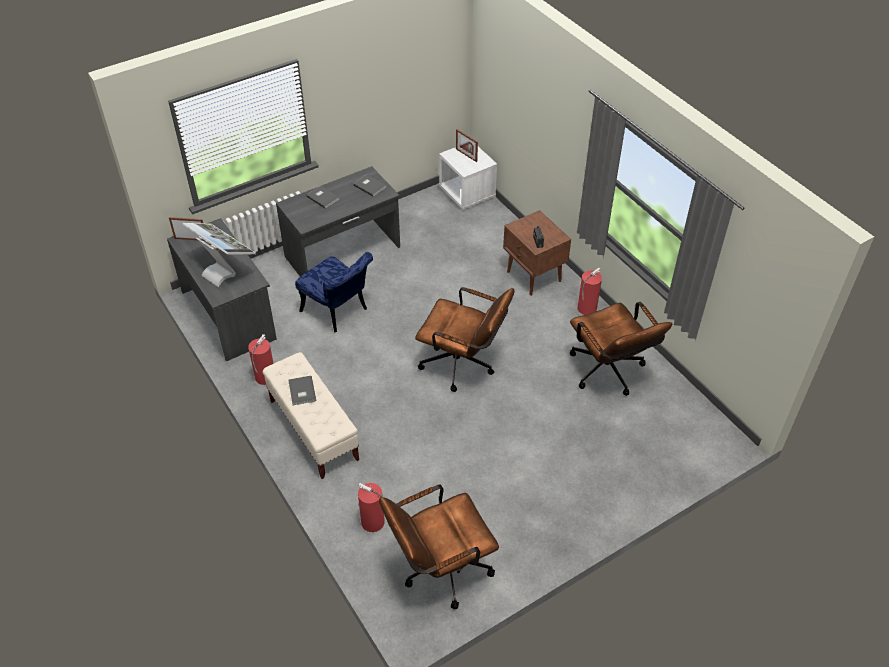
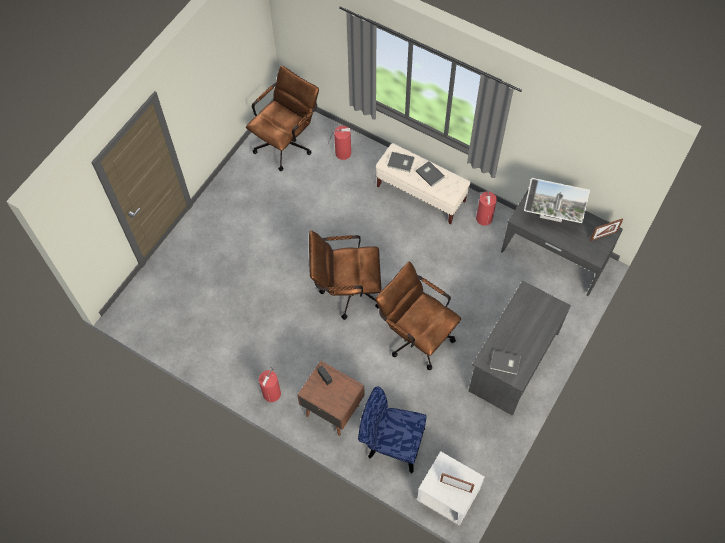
camera: 155 degrees right, 15 degrees up
(323, 197) = (535, 329): grey book -> grey book (401, 163)
(338, 312) = (472, 296): blue chair -> blue chair (390, 442)
(609, 374) = (230, 332): brown office chair -> brown office chair (416, 335)

